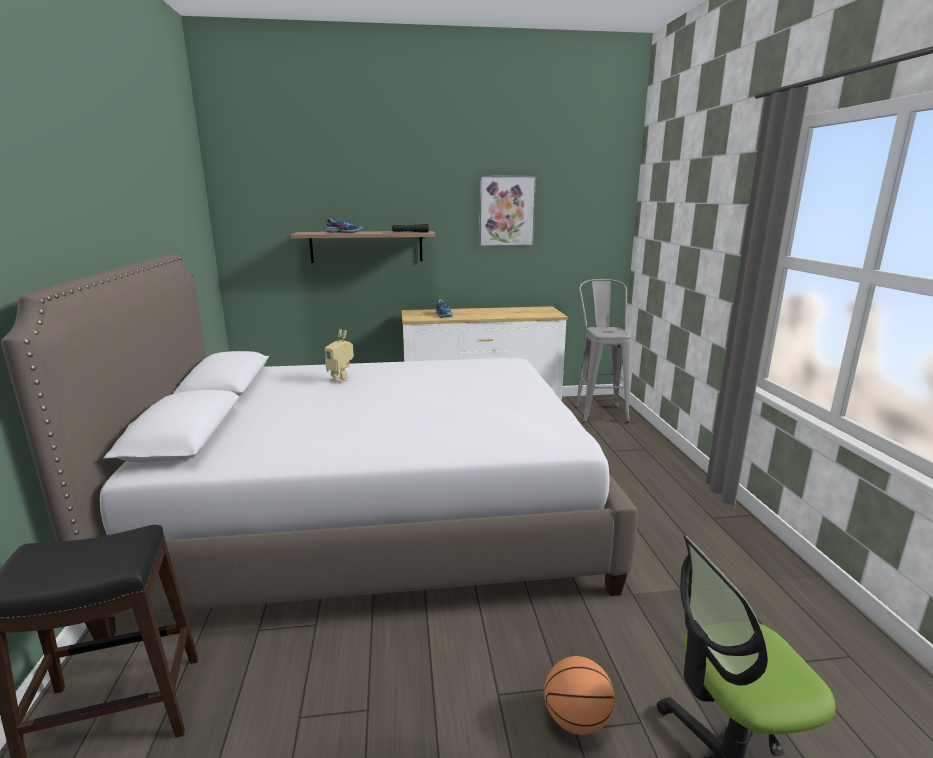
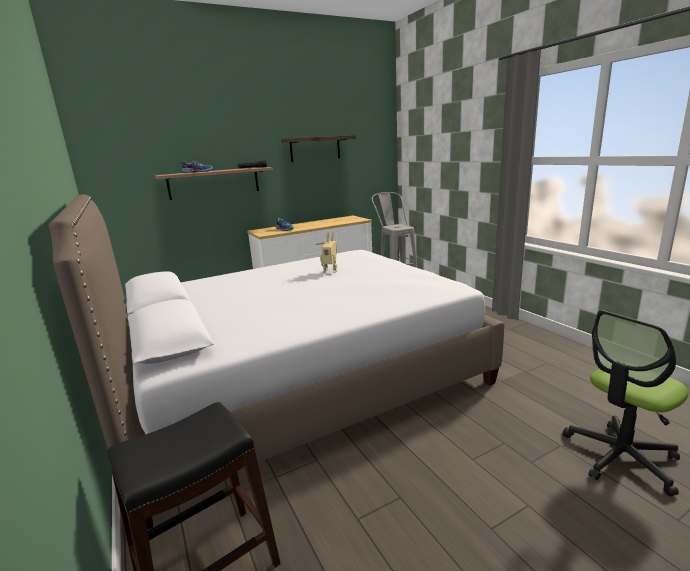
camera: 20 degrees left, 0 degrees up
(341, 379) = (250, 281): toy robot -> toy robot (331, 271)
(506, 211) = (315, 149): picture -> shelf
(576, 720) = (527, 456): basketball -> none

